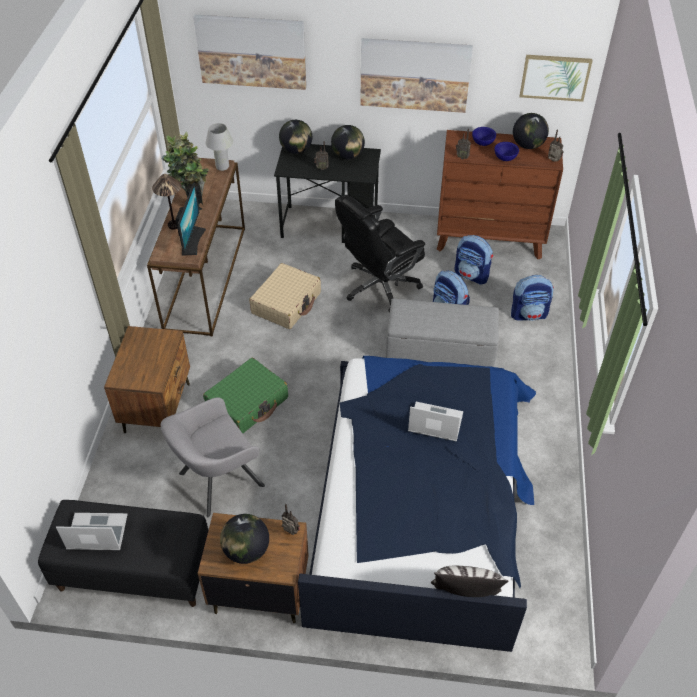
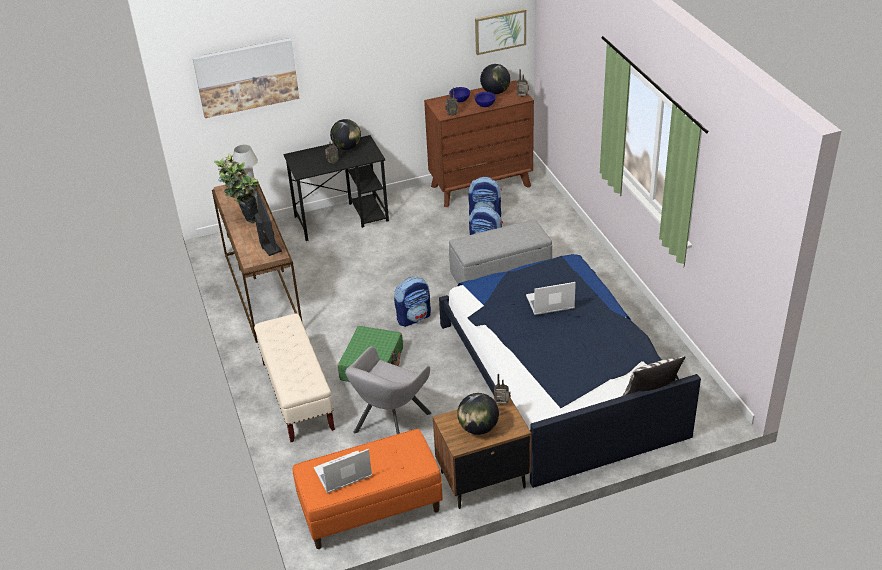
camera: 25 degrees left, 10 degrees down
(134, 571) = (370, 510): black bench -> orange bench
(158, 407) = (297, 396): brown nightstand -> beige bench
(174, 225) = (243, 238): table lamp -> none
(286, 303) = (349, 285): beige suitcase -> none
(296, 150) = (300, 156): globe -> none
(379, 286) = (417, 247): black office chair -> none
(415, 74) = (389, 59): picture -> none
(529, 314) = (549, 226): backpack -> backpack (414, 317)

